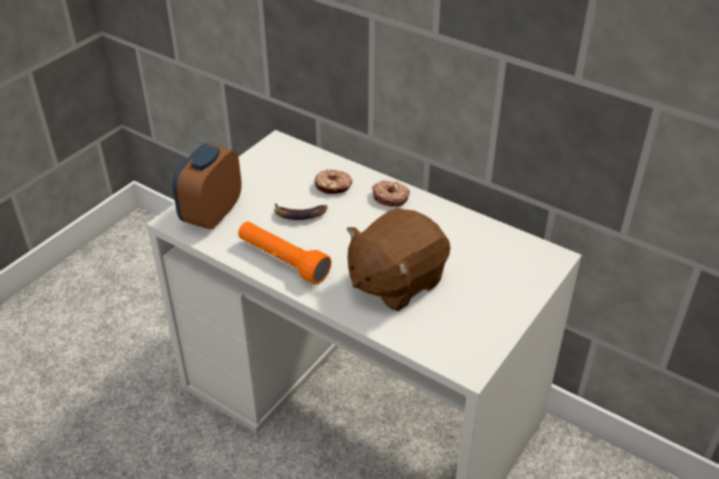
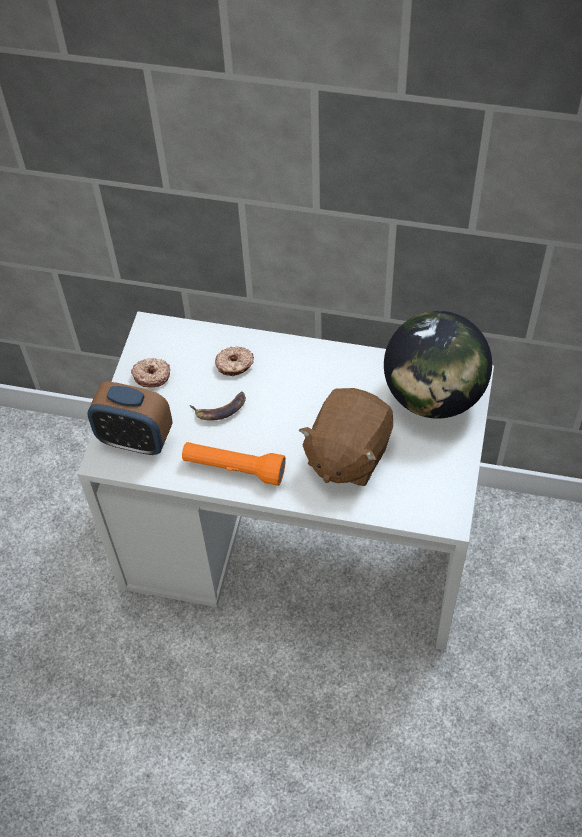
camera: 20 degrees left, 15 degrees up
(212, 214) = (135, 440): alarm clock -> alarm clock turned 75 degrees counterclockwise
(390, 197) = (296, 359): donut -> donut (152, 375)
(507, 260) = (433, 395): none -> globe

